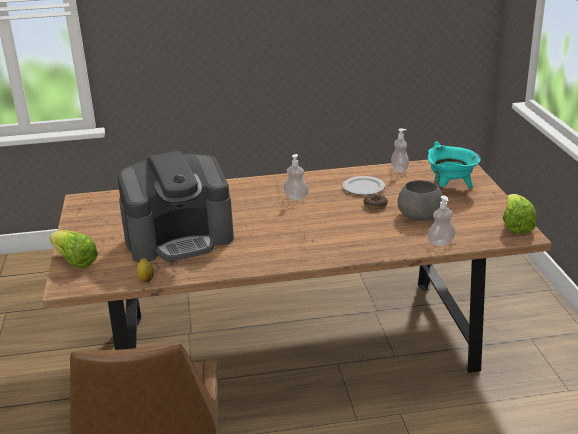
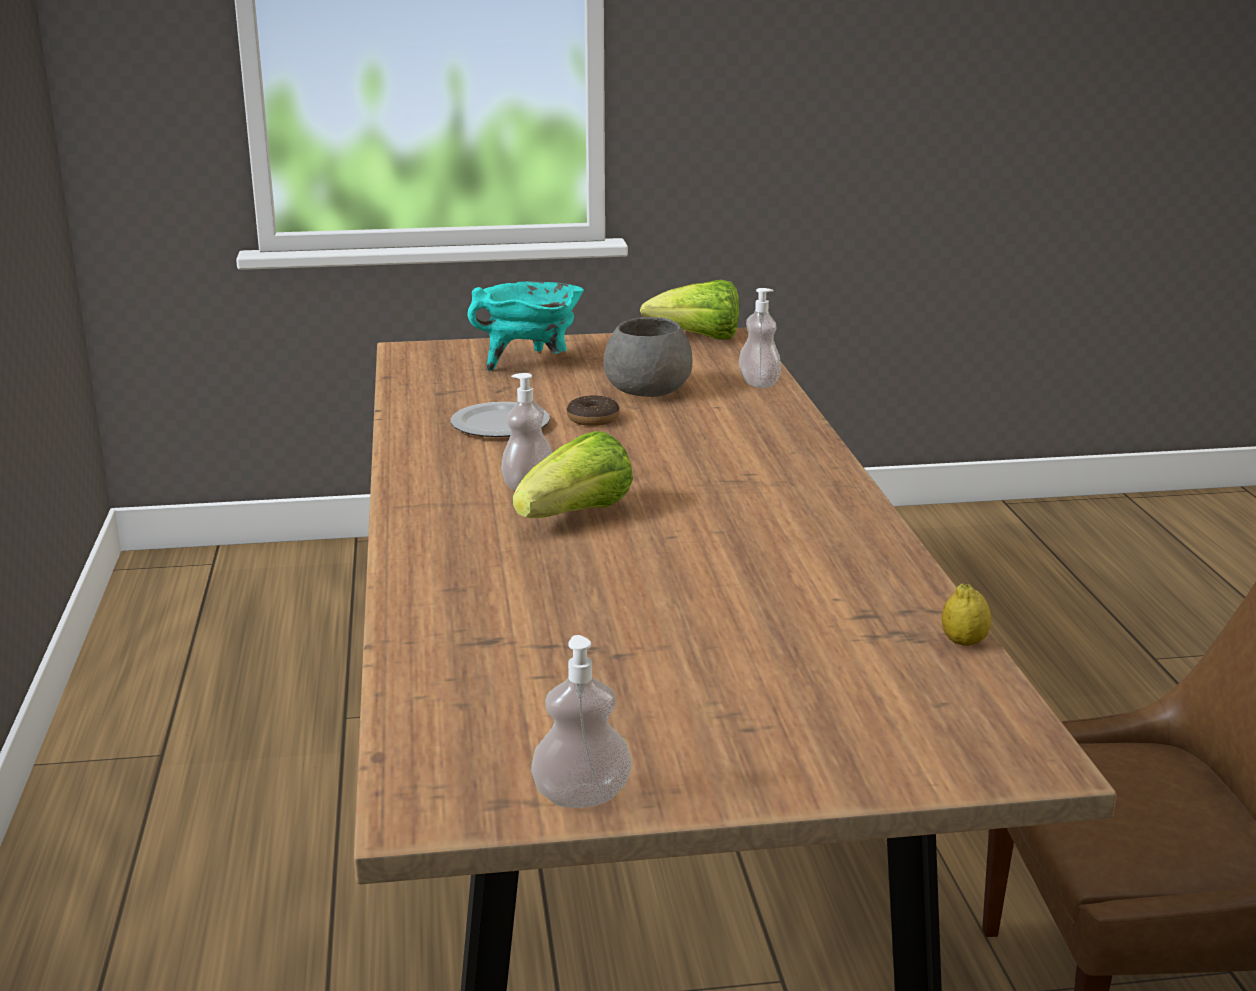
camera: 90 degrees left, 5 degrees down
(74, 261) = (885, 762): lettuce -> lettuce (577, 515)
(179, 238) = (737, 612): coffee machine -> none
(399, 169) = (417, 393): soap dispenser -> soap dispenser (582, 796)

